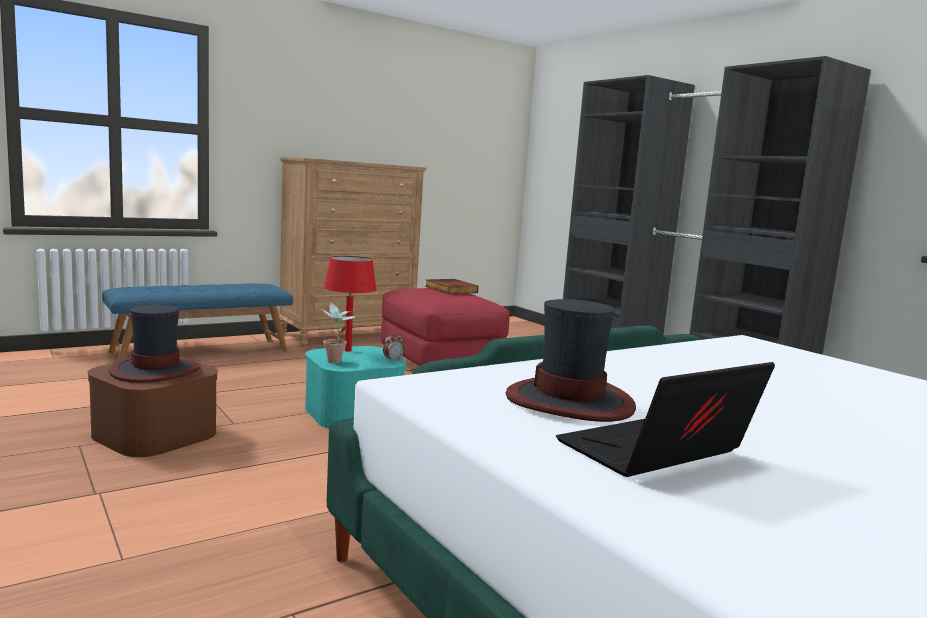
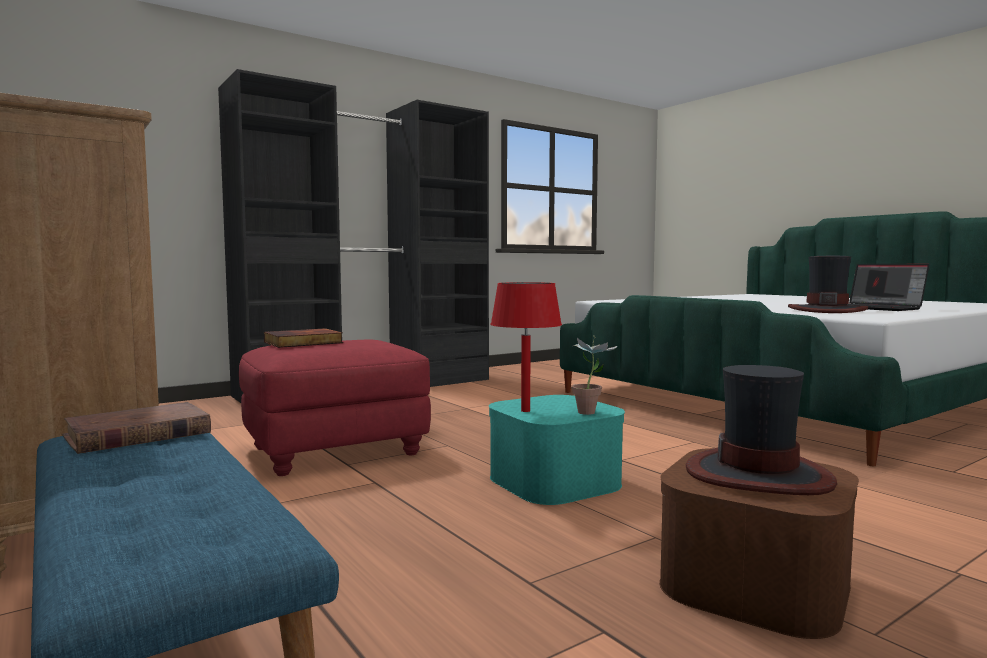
camera: 90 degrees left, 5 degrees down
(252, 286) = (137, 435): none -> brown book
(393, 360) = (553, 397): alarm clock -> none

